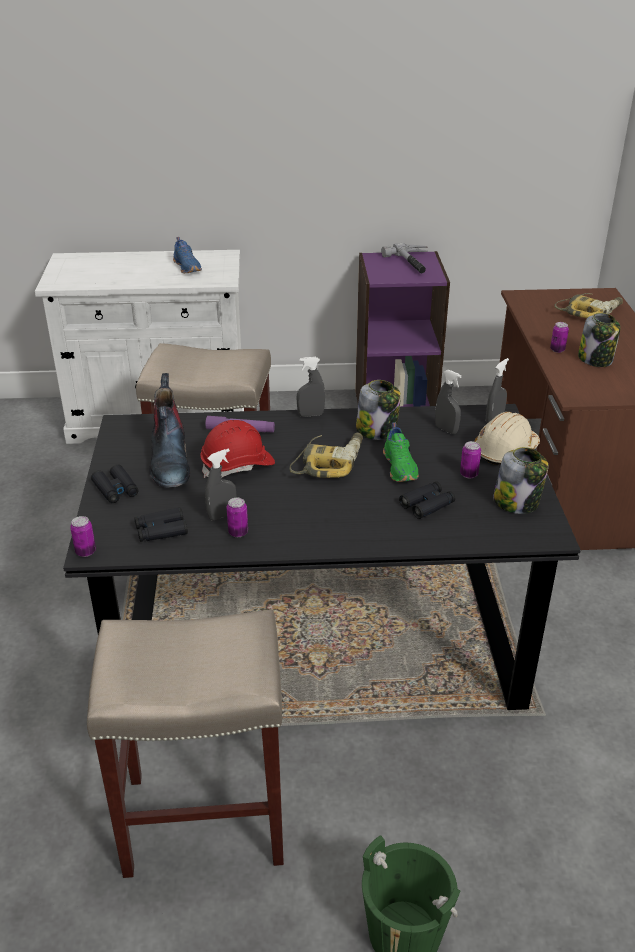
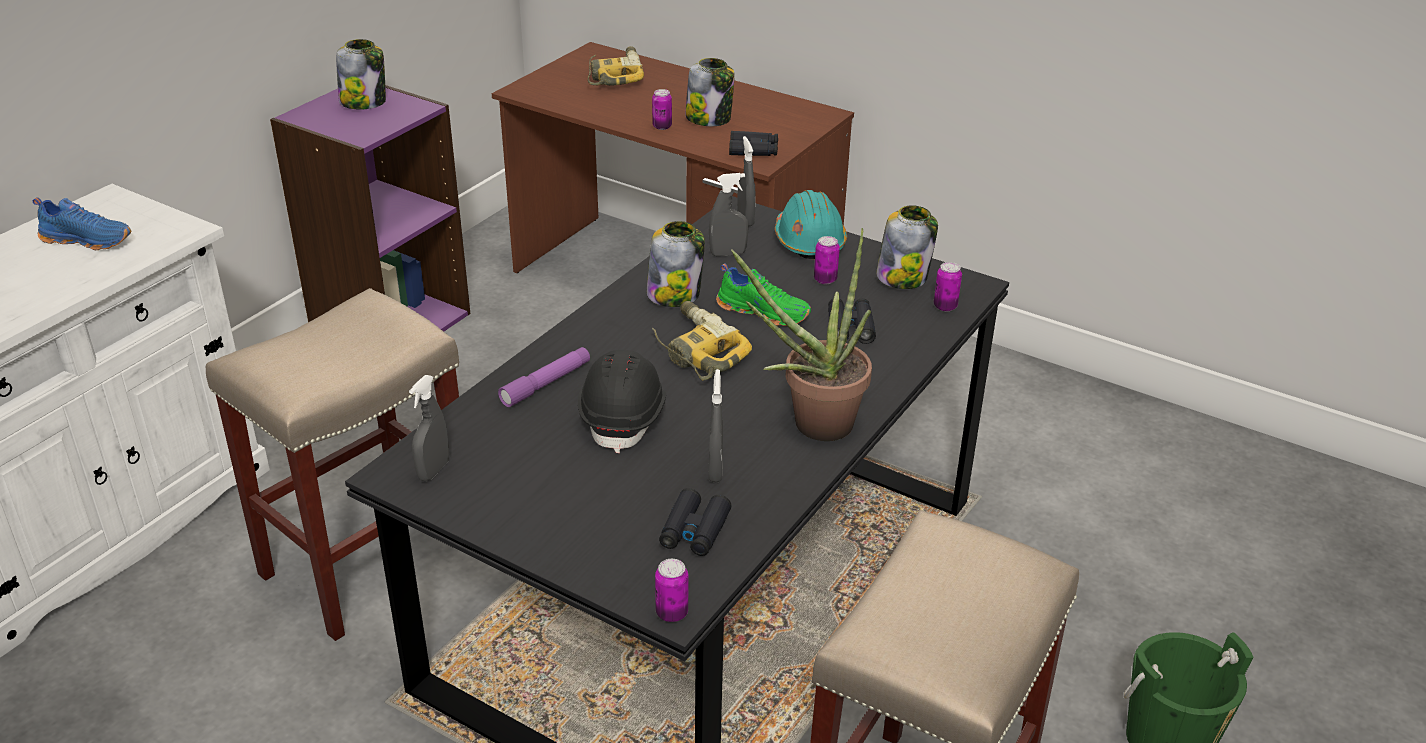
camera: 55 degrees left, 0 degrees up
(116, 489) = (556, 536): black binoculars -> black binoculars (753, 150)
(170, 461) = (544, 465): boot -> none
(238, 466) = (624, 417): red hard hat -> black hard hat
(238, 532) = (764, 472): can -> can (945, 306)
(302, 531) = (811, 426): none -> potted plant
(310, 415) = (581, 321): grey spray bottle -> grey spray bottle (433, 470)
(414, 263) = (364, 102): hammer -> jar
(505, 451) = (809, 241): beige hard hat -> turquoise hard hat

